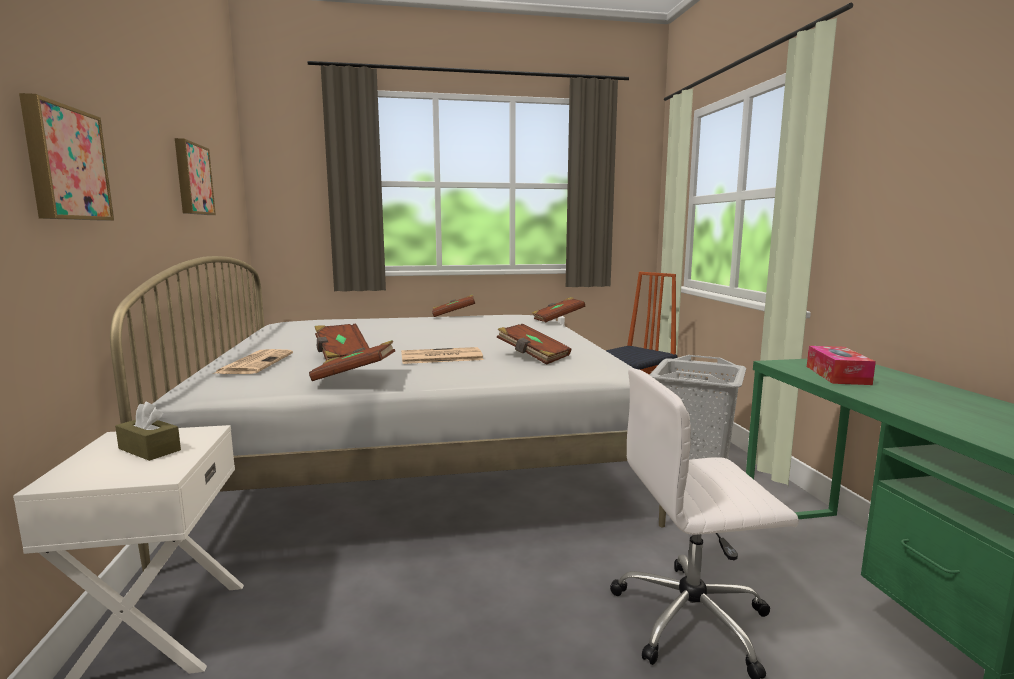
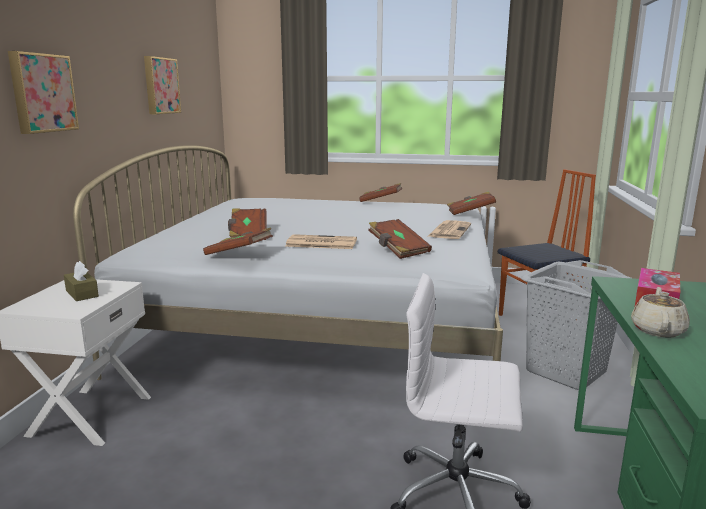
camera: 20 degrees right, 5 degrees up
(255, 363) = (183, 235): newspaper -> newspaper (449, 230)
(879, 398) = (657, 330): none -> beige teapot

